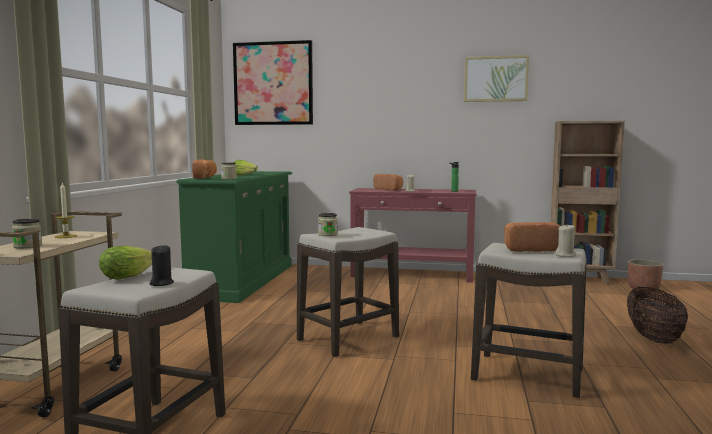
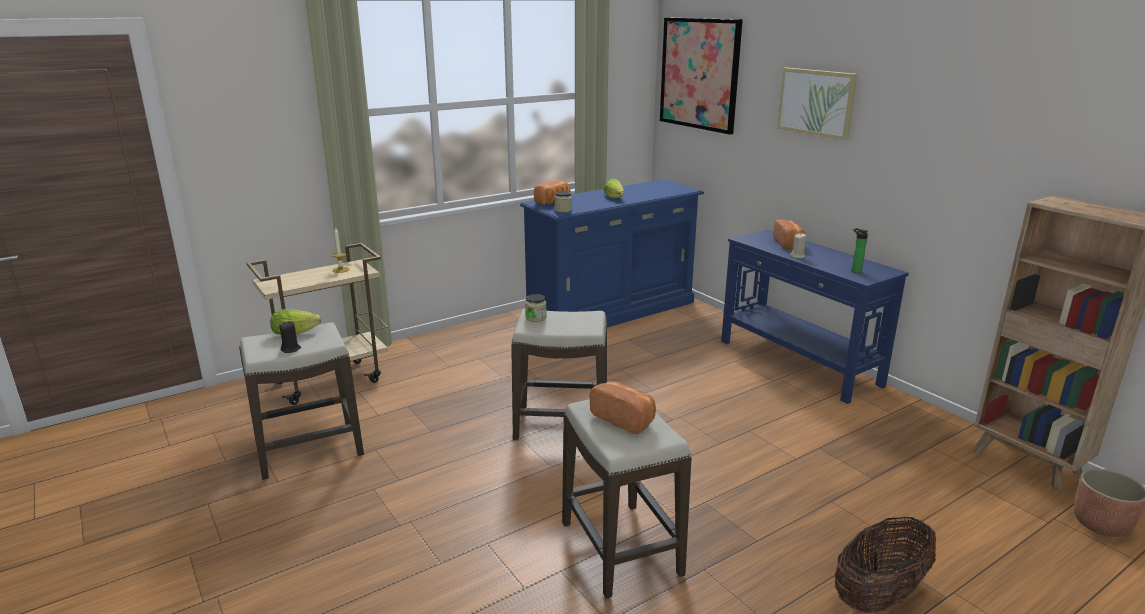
camera: 45 degrees right, 15 degrees up
(28, 246) = (296, 279): jar -> none
(243, 280) = (612, 311): green cabinet -> blue cabinet
(413, 275) = (798, 363): red console table -> blue console table
(495, 79) = (970, 104): picture -> picture (816, 102)
(565, 255) = (621, 445): beige candle -> none

